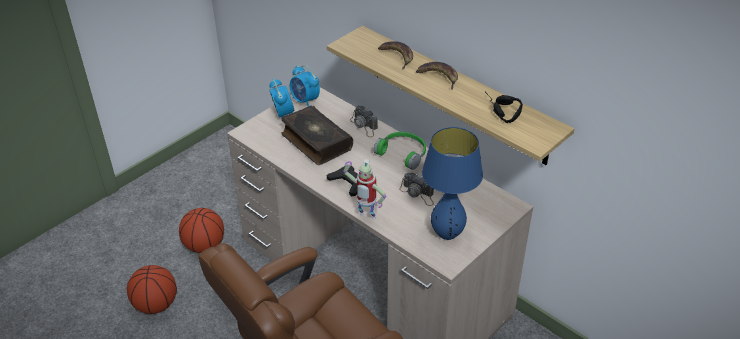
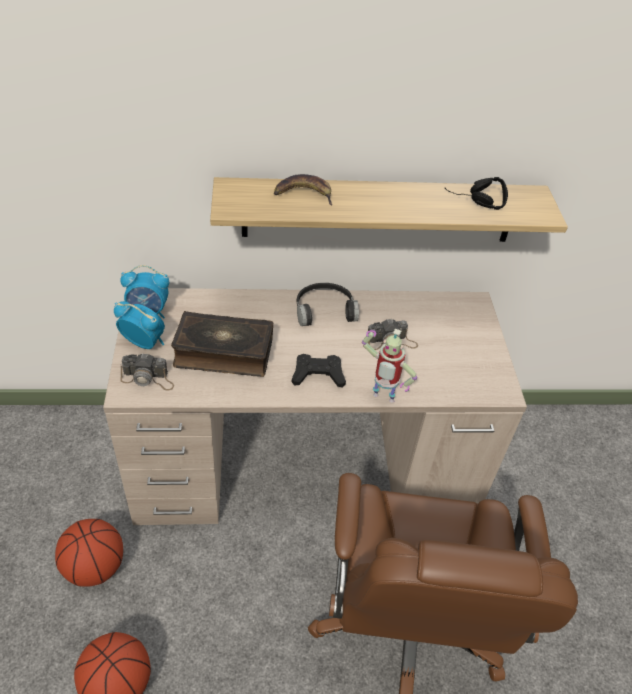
camera: 50 degrees left, 5 degrees up
(364, 126) = (249, 303): camera -> camera (148, 378)
(366, 217) = (381, 400): toy robot -> toy robot turned 45 degrees clockwise
(403, 153) = (324, 310): green headphones -> black headphones
(439, 77) = (375, 195): banana -> none
(447, 234) = (466, 365): blue table lamp -> none

